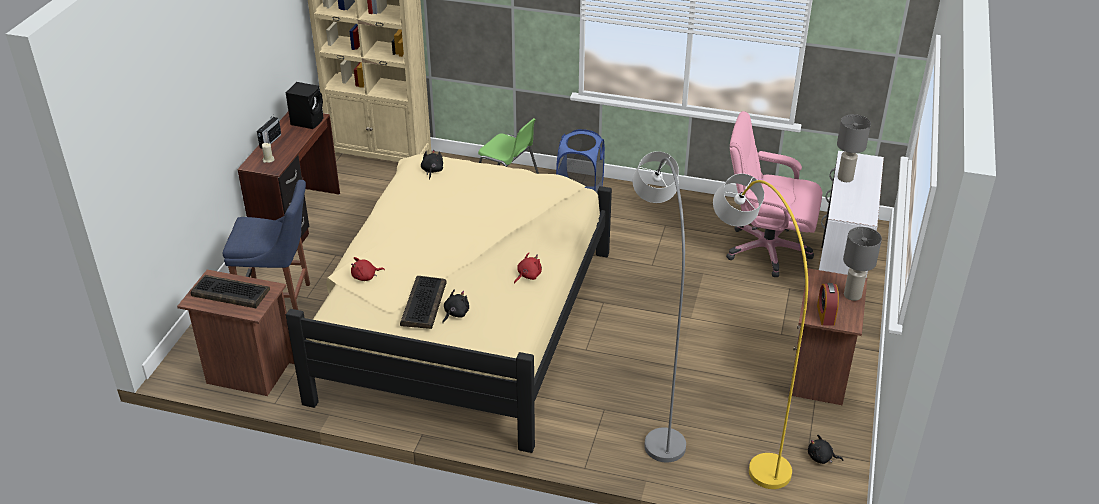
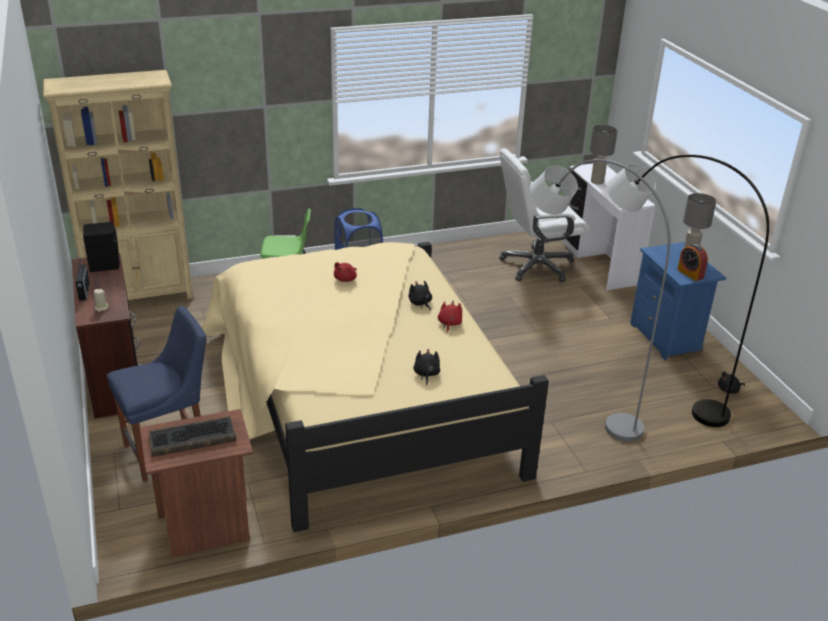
camera: 35 degrees left, 5 degrees down
(366, 277) = (311, 374): red plush toy -> red plush toy (346, 279)
(423, 303) = (392, 375): keyboard -> none
(432, 171) = (270, 271): black plush toy -> black plush toy (420, 303)
(739, 416) = (648, 385): yellow floor lamp -> grey floor lamp
(766, 250) = (536, 266): pink office chair -> white office chair
(819, 378) = (667, 338): brown nightstand -> blue nightstand

